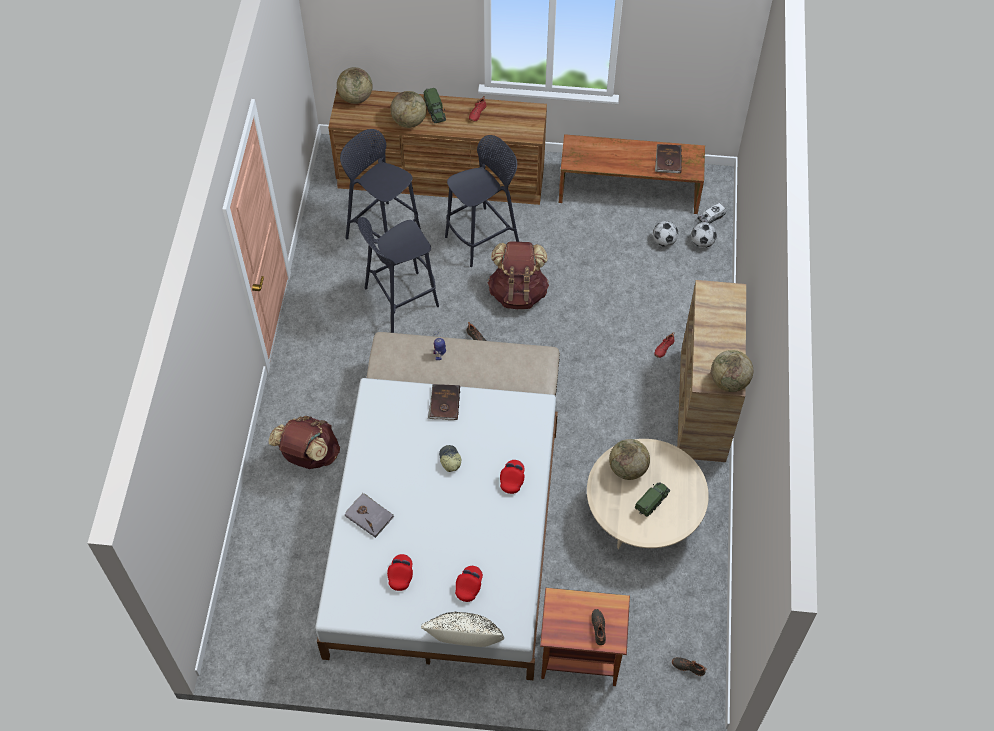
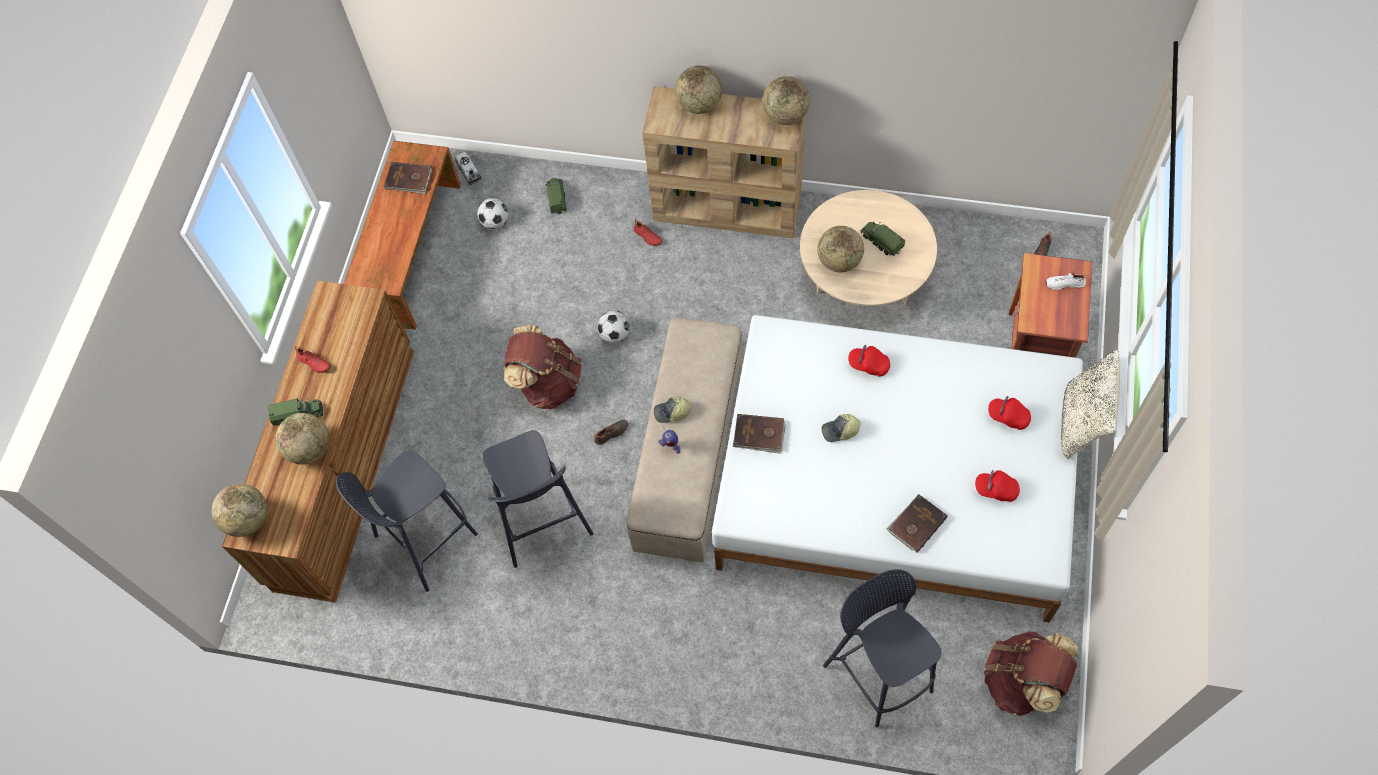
camera: 80 degrees left, 5 degrees up
(309, 456) = (770, 639): brown backpack -> brown backpack (1022, 682)
(369, 516) = (916, 524): grey book -> brown book
(470, 352) = (672, 413): none -> cap
(482, 238) = (457, 420): grey stool -> grey stool (880, 672)
(599, 628) = (1064, 283): black shoe -> white shoe
(693, 280) = (557, 199): none -> toy truck
(702, 242) = (504, 184): football -> football (615, 334)
(731, 318) = (699, 104): none -> globe

